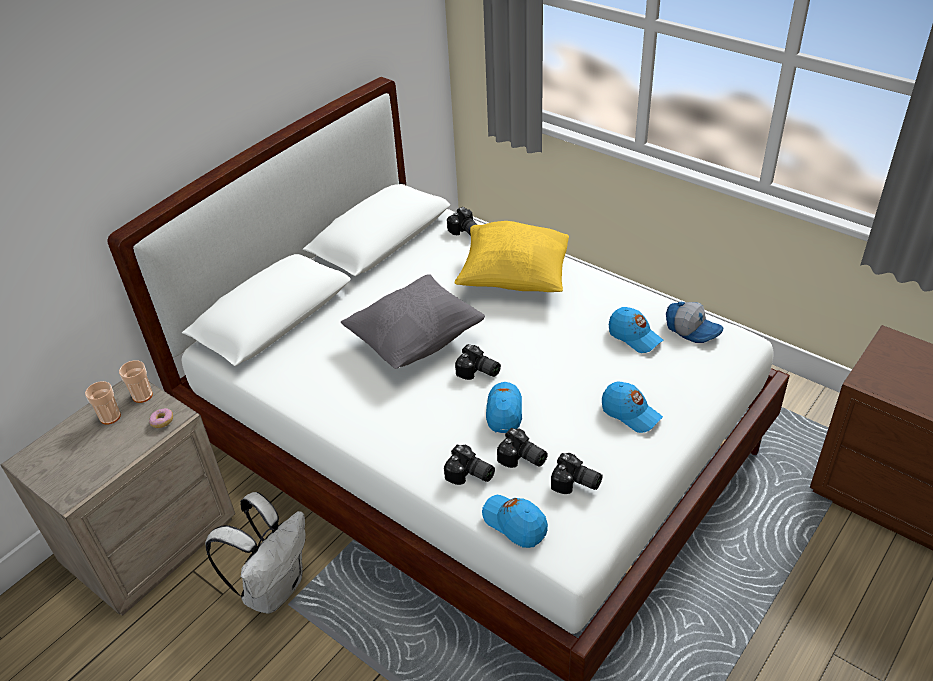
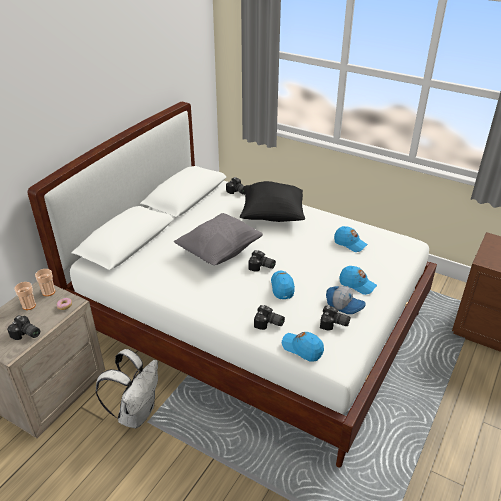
camera: 10 degrees left, 5 degrees down
(513, 279) = (272, 216): yellow pillow -> black pillow
(522, 459) = (299, 313): camera -> camera (26, 334)
(692, 329) = (382, 238): cap -> cap (344, 304)

